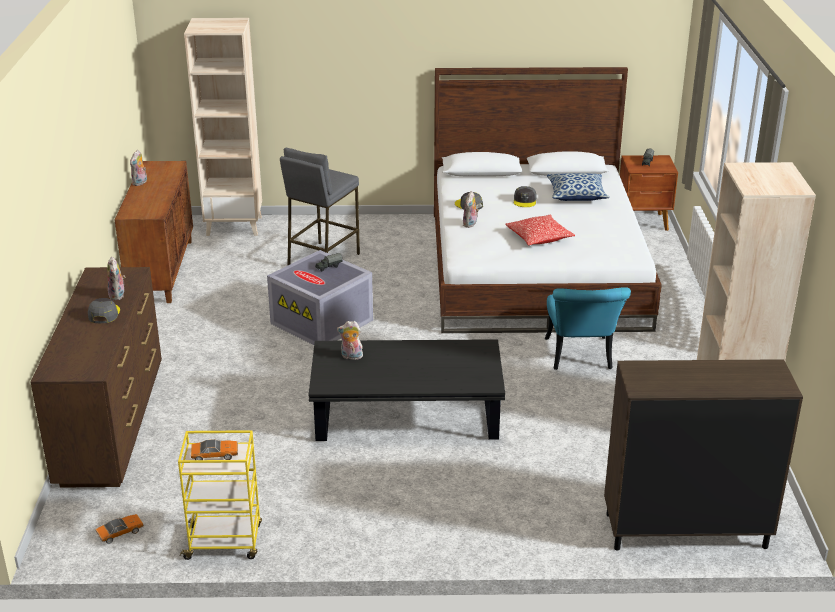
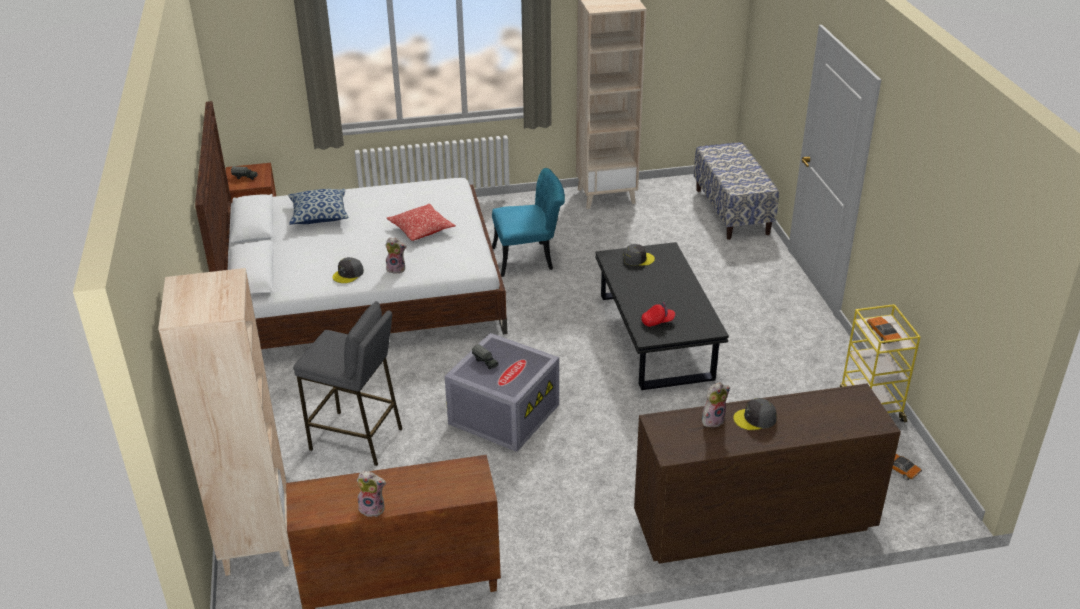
camera: 100 degrees left, 5 degrees up
(351, 357) = (657, 321): plush toy -> red cap
(525, 201) = (336, 242): grey cap -> grey cap (638, 259)
(685, 530) = (732, 211): brown cabinet -> bench

